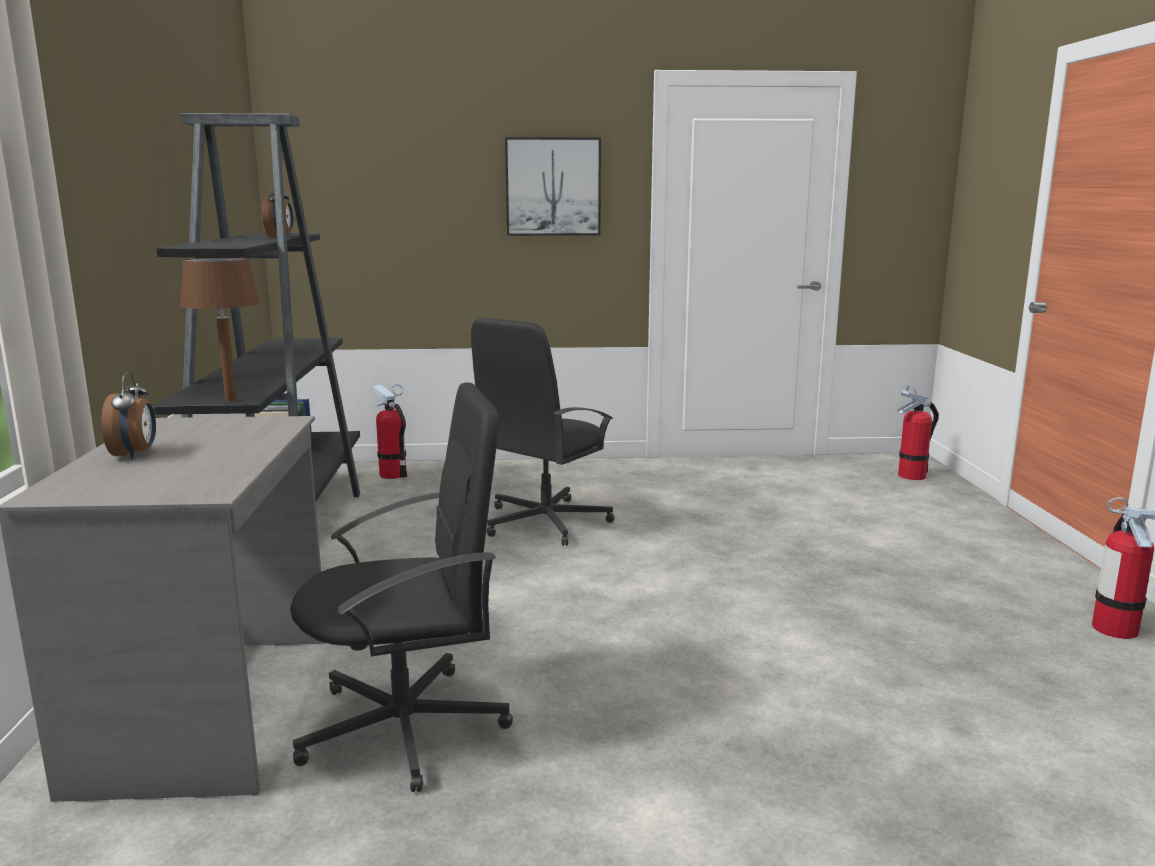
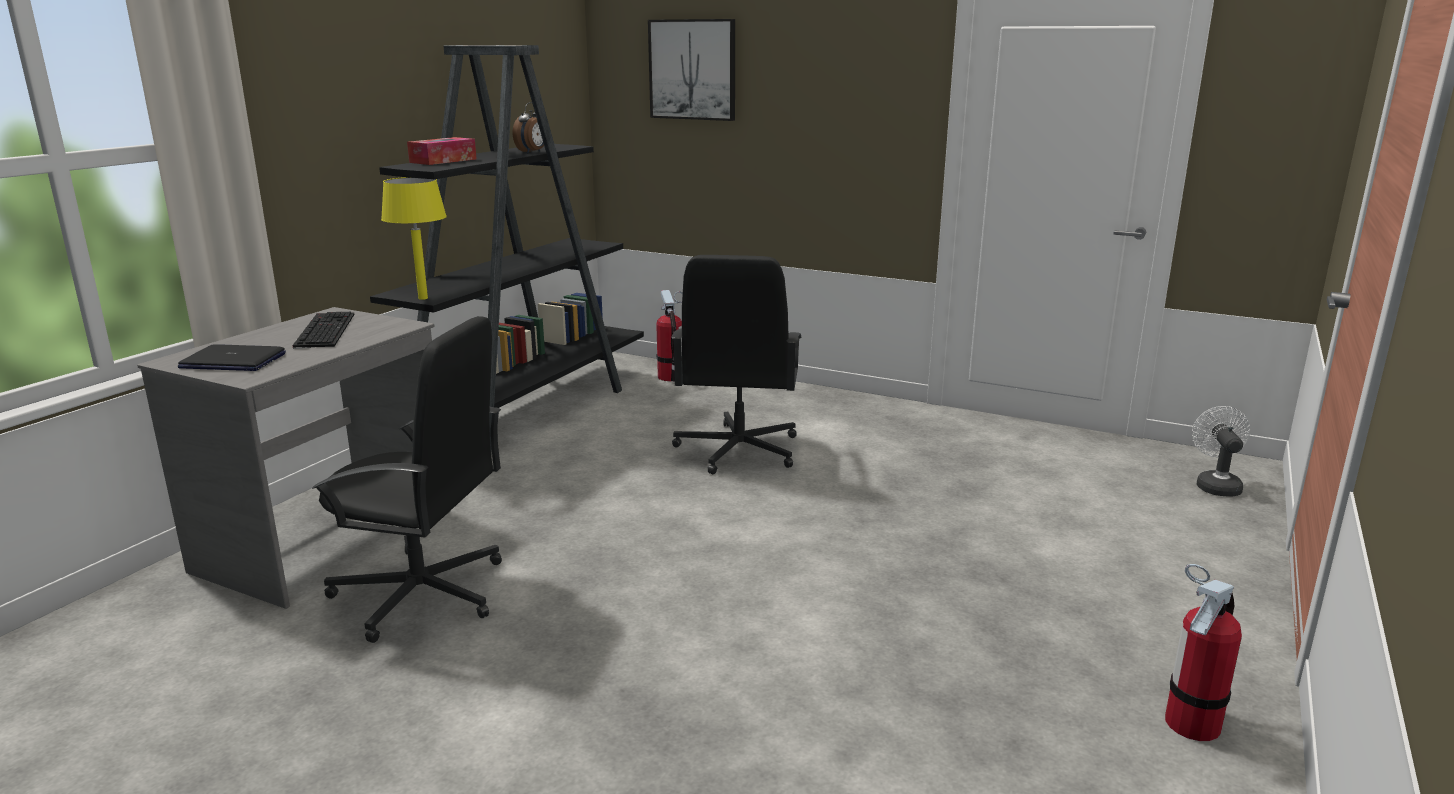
camera: 30 degrees right, 5 degrees up
(135, 454) = (269, 338): alarm clock -> none
(142, 481) = (232, 361): none -> laptop
(192, 438) = (323, 330): none -> keyboard
(212, 242) = (443, 161): none -> tissue box
(230, 400) = (423, 298): brown table lamp -> yellow table lamp
(543, 522) = (737, 450): black office chair -> black office chair turned 60 degrees counterclockwise
(553, 187) = (844, 102): picture -> picture (693, 69)
(912, 475) = (1215, 485): fire extinguisher -> white fan

